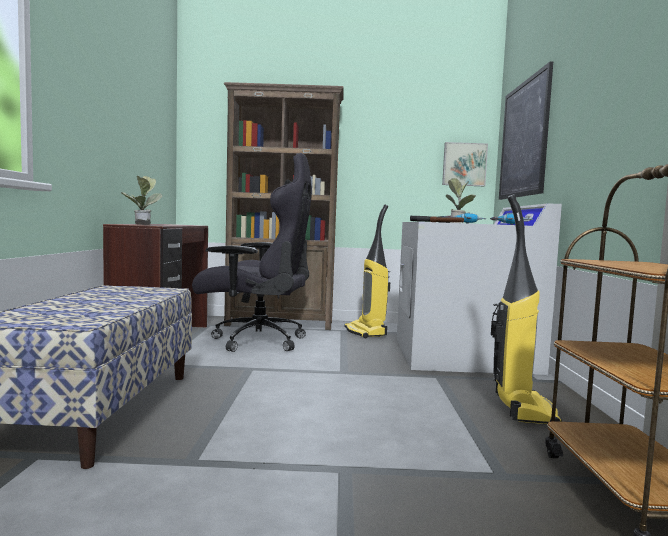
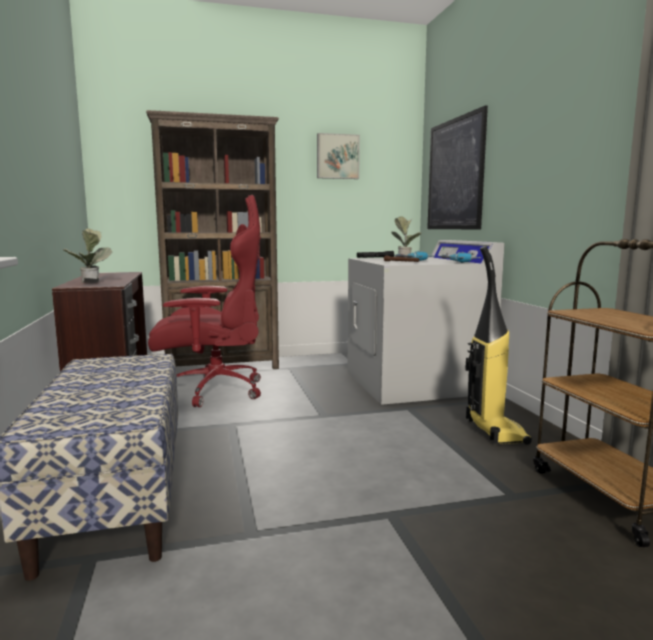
camera: 15 degrees left, 5 degrees up
(253, 341) = (210, 391): black office chair -> red office chair
(366, 332) = (314, 367): vacuum cleaner -> none
(464, 164) = (392, 194): picture -> picture (337, 156)

